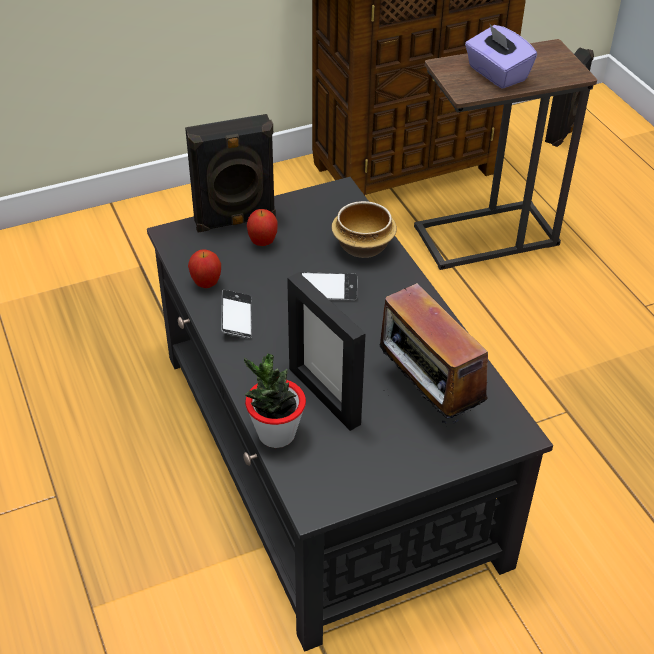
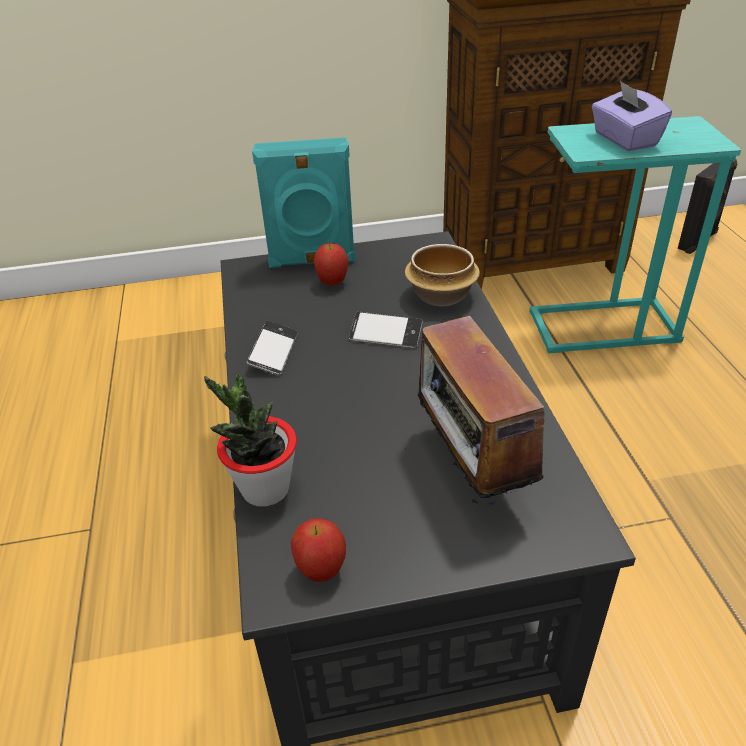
camera: 15 degrees right, 5 degrees down
(206, 284) = (256, 316): apple -> apple (321, 570)
(235, 221) = (312, 261): black speaker -> turquoise speaker
(326, 395) = (344, 449): picture frame -> none
(486, 235) = (604, 326): brown side table -> turquoise side table

